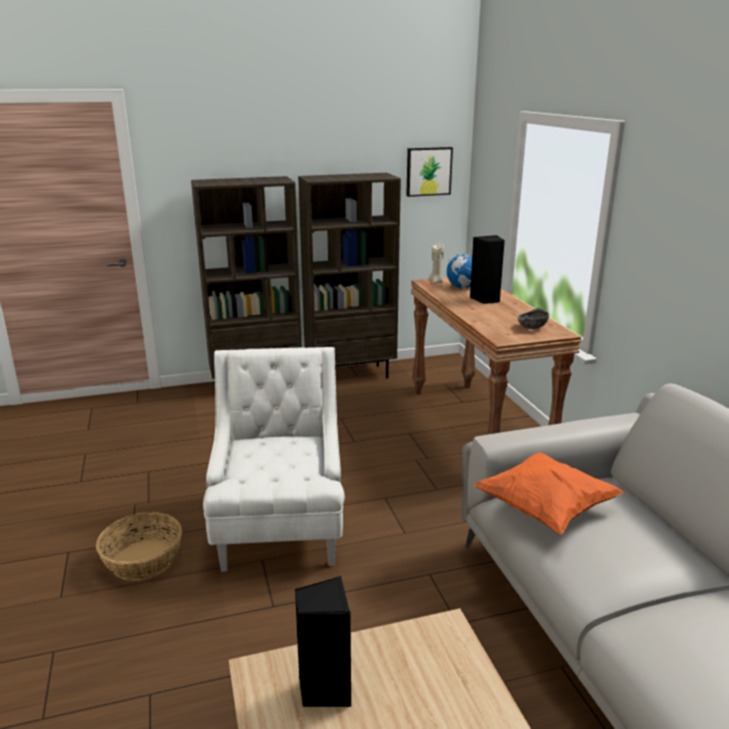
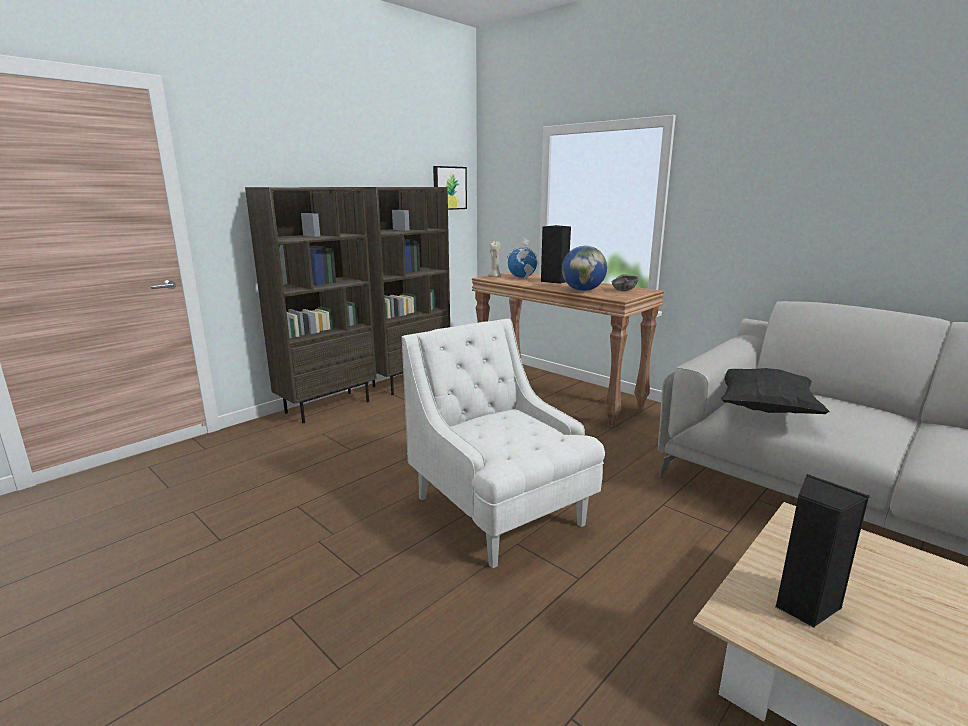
camera: 30 degrees left, 5 degrees down
(143, 560) = (395, 590): basket -> none
(486, 319) = (582, 290): none -> globe
(544, 509) = (764, 409): orange pillow -> black pillow

